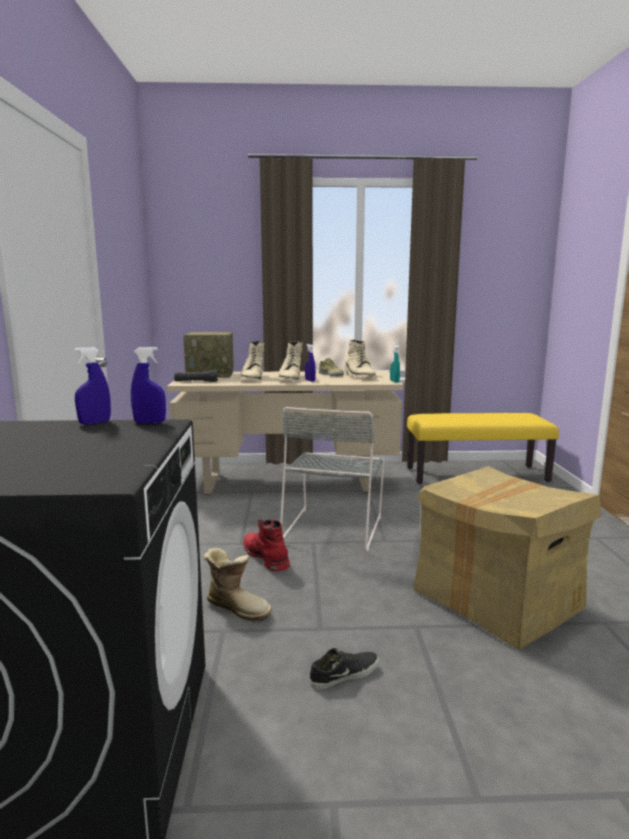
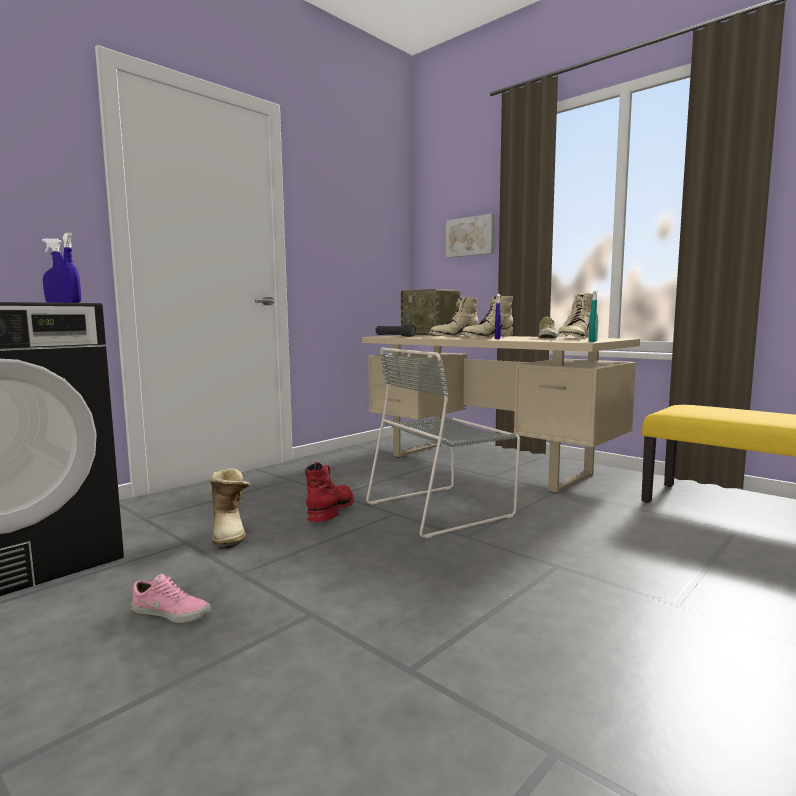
camera: 45 degrees right, 5 degrees down
(223, 279) = (471, 236): none -> picture
(343, 674) = (172, 612): black shoe -> pink shoe
(498, 601) = (455, 641): cardboard box -> none

